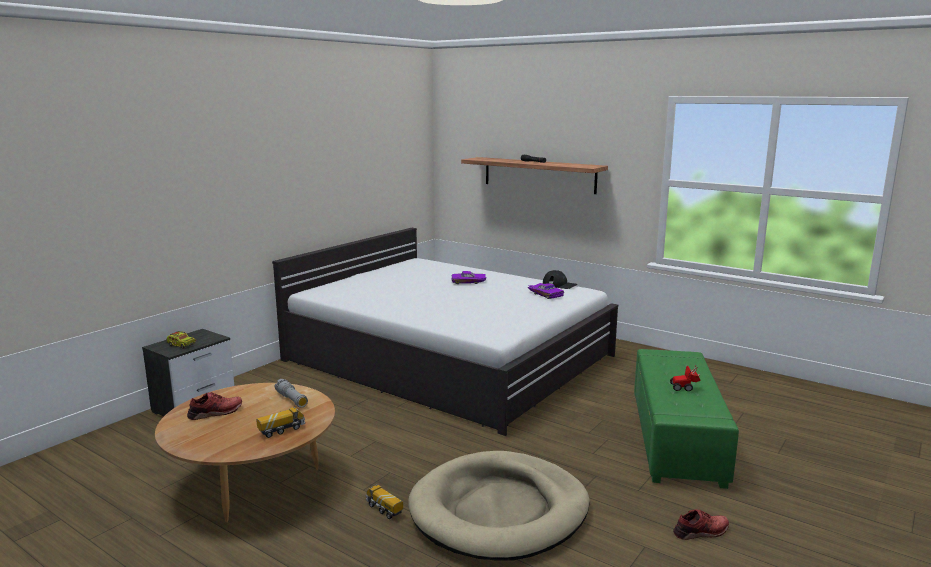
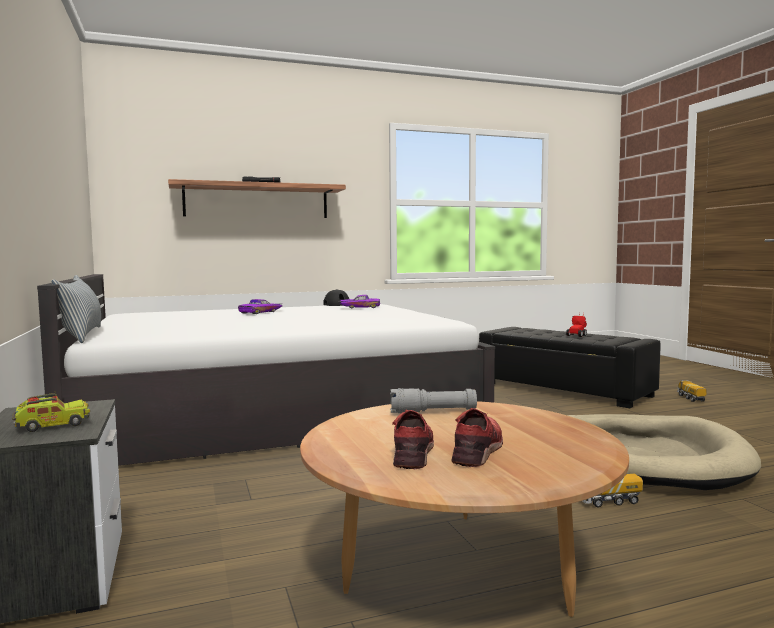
camera: 55 degrees left, 10 degrees down
(282, 430) = (541, 426): toy truck -> toy truck (690, 398)
(321, 284) = (81, 335): none -> pillow
(675, 438) = (563, 389): green ottoman -> black ottoman
(701, 532) = (716, 414): red shoe -> red shoe (478, 450)

